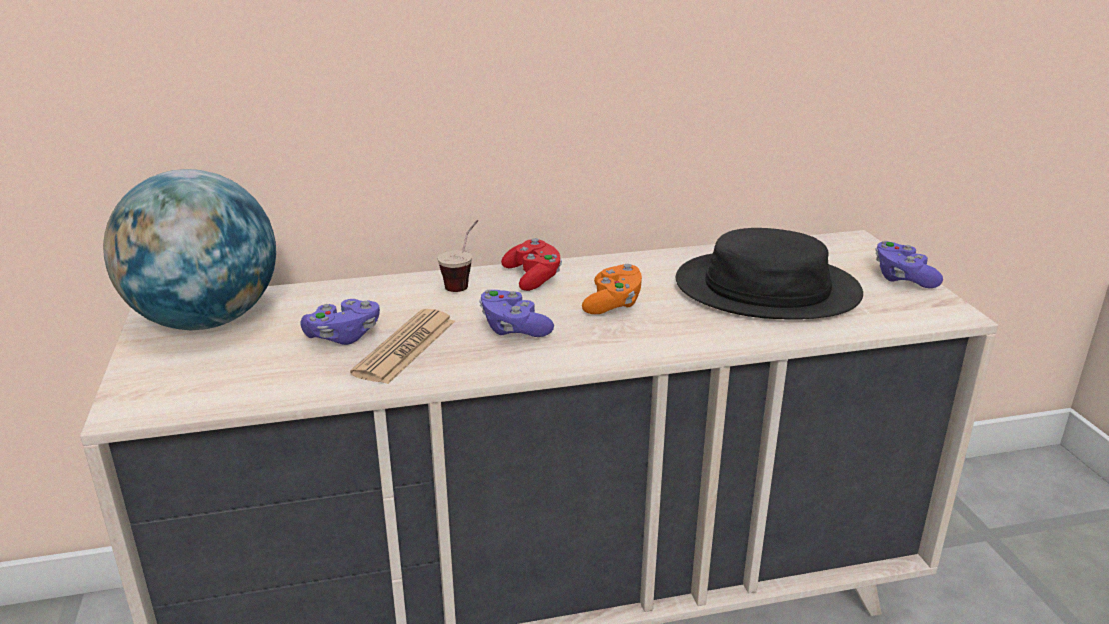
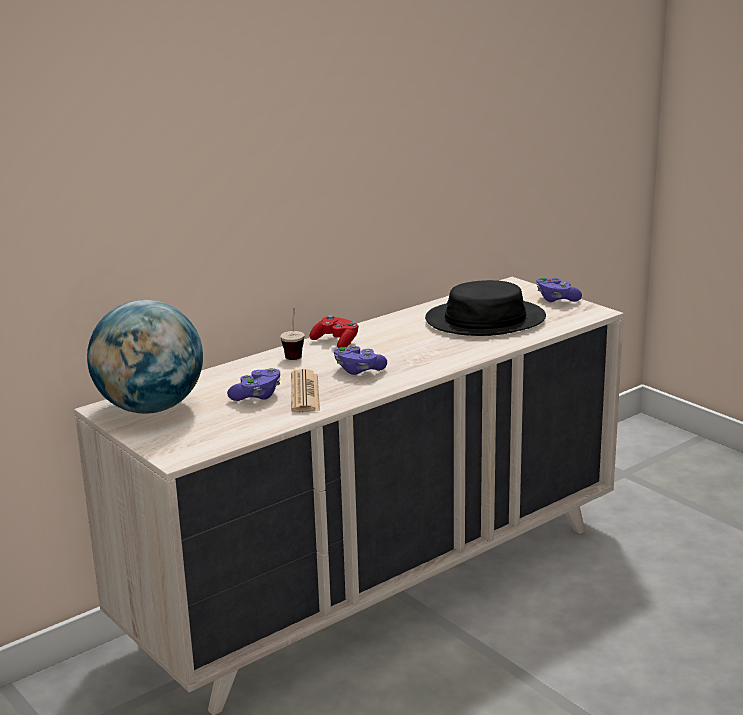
camera: 25 degrees left, 5 degrees down
(613, 304) = (403, 345): orange game controller -> none

